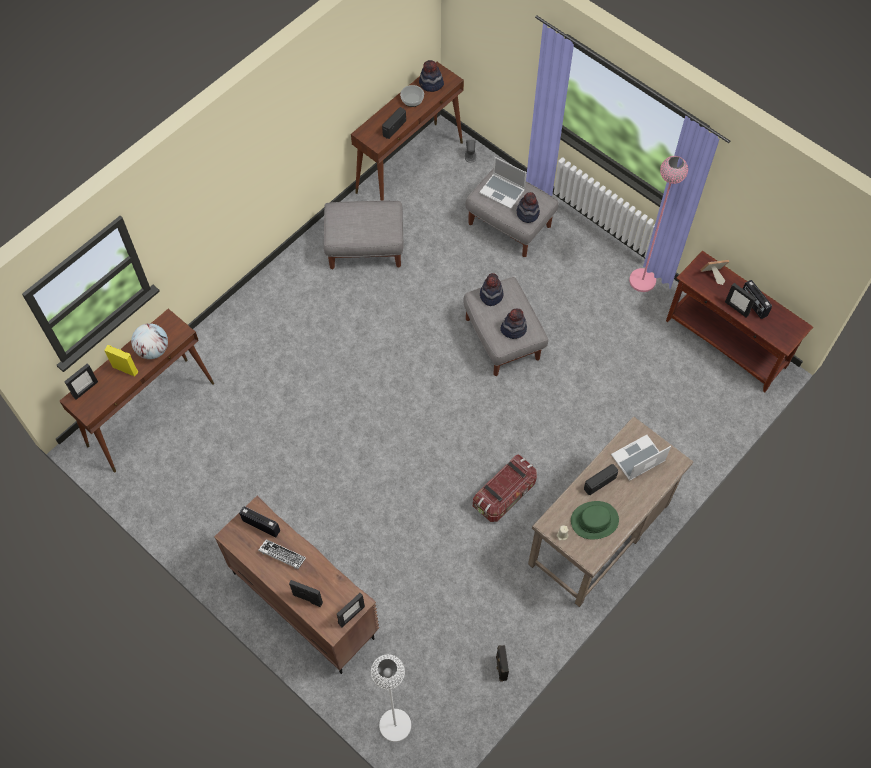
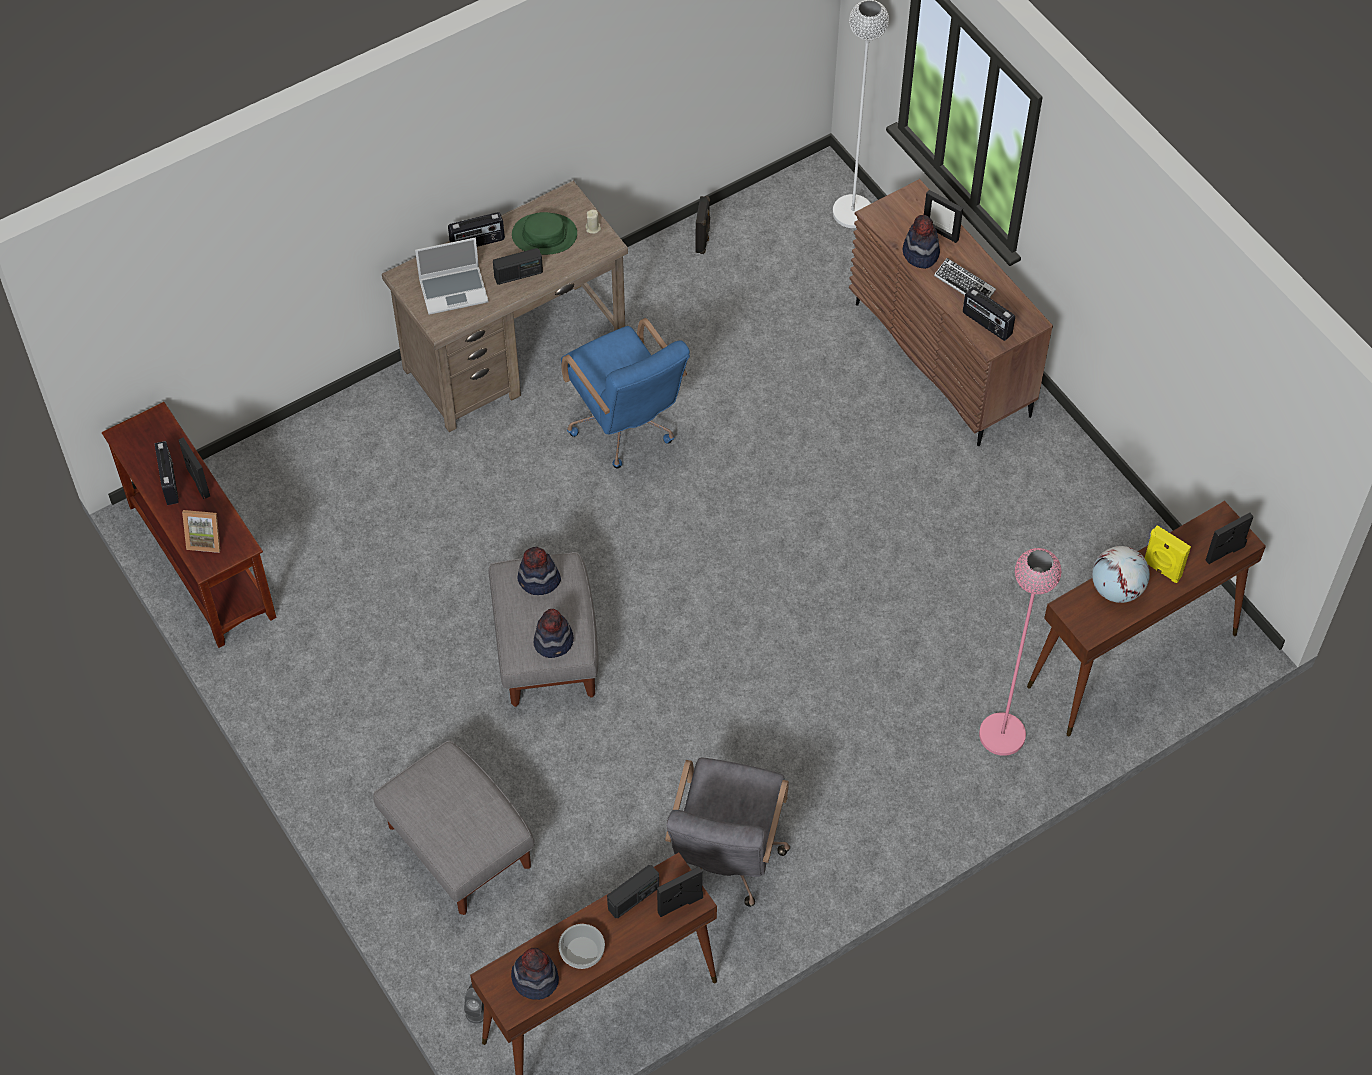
camera: 165 degrees left, 5 degrees down
(351, 615) = (889, 204): picture frame -> picture frame (680, 905)
(365, 248) = (726, 863): grey ottoman -> grey office chair
(503, 191) = (465, 822): laptop -> none
(505, 494) = (625, 430): storage box -> blue office chair
(528, 213) = (438, 770): hat -> hat (920, 253)
(638, 502) = (477, 242): none -> radio
(642, 280) = (279, 691): pink floor lamp -> pink floor lamp (1001, 735)

